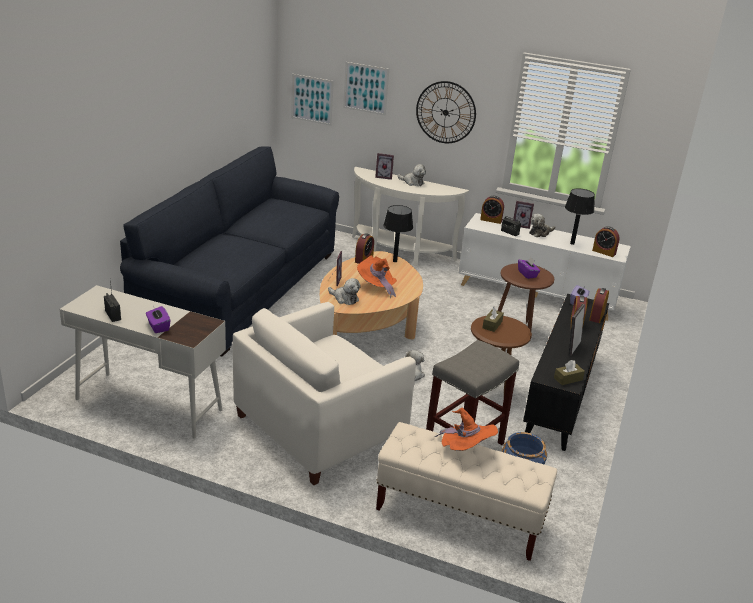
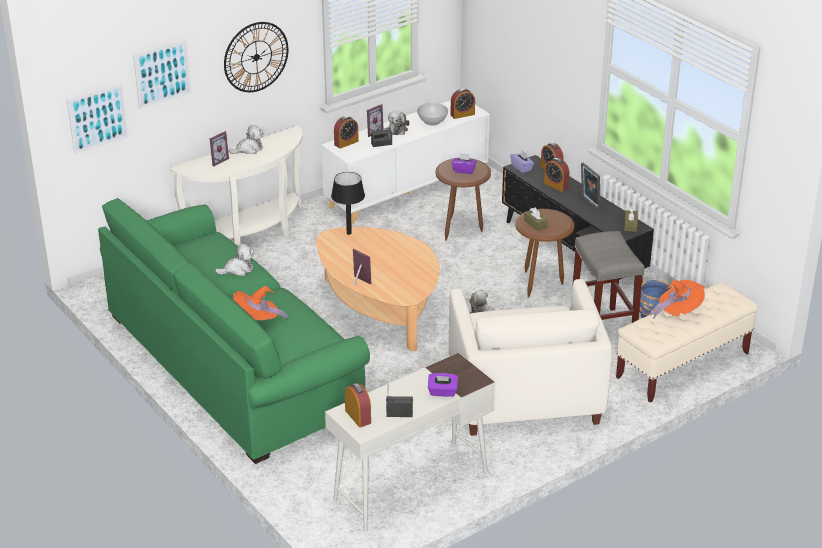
camera: 55 degrees left, 5 degrees up
(241, 289) = (232, 363): blue sofa -> green sofa
(344, 298) = (399, 288): plush toy -> plush toy (238, 269)
(364, 259) = (329, 249): alarm clock -> alarm clock (358, 416)
(376, 287) = (392, 262): orange hat -> orange hat (258, 321)
(572, 243) = (432, 122): black table lamp -> white bowl

